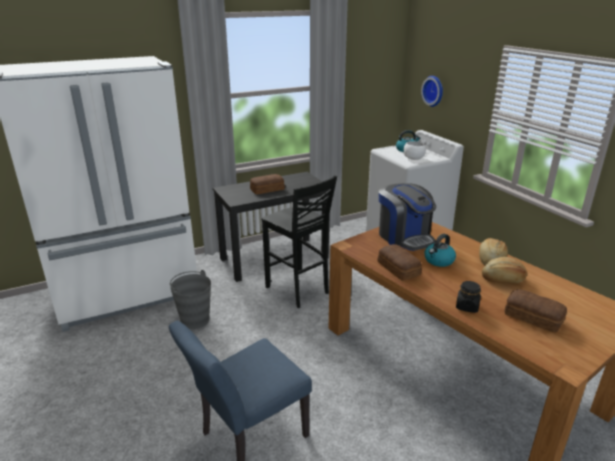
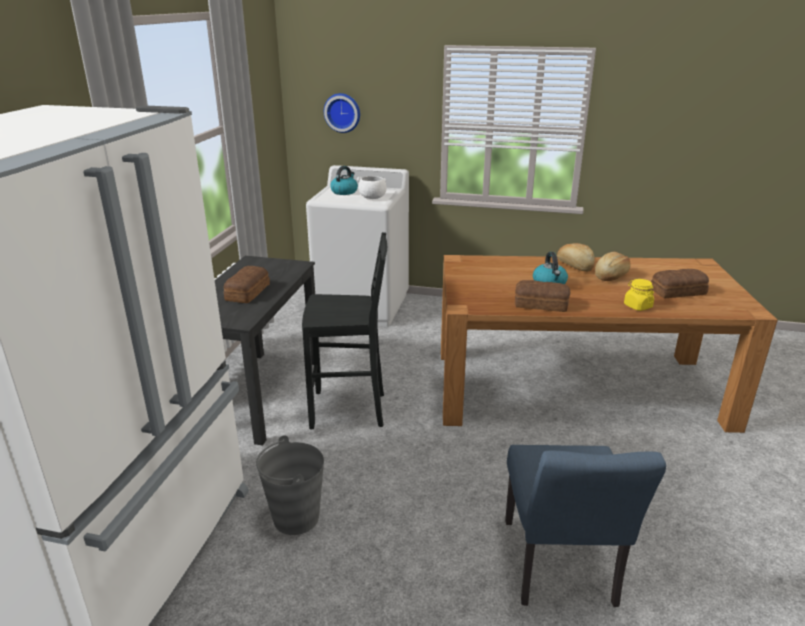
camera: 50 degrees left, 0 degrees up
(404, 237) = (485, 277): coffee machine -> none
(467, 306) = (637, 306): black jar -> yellow jar

